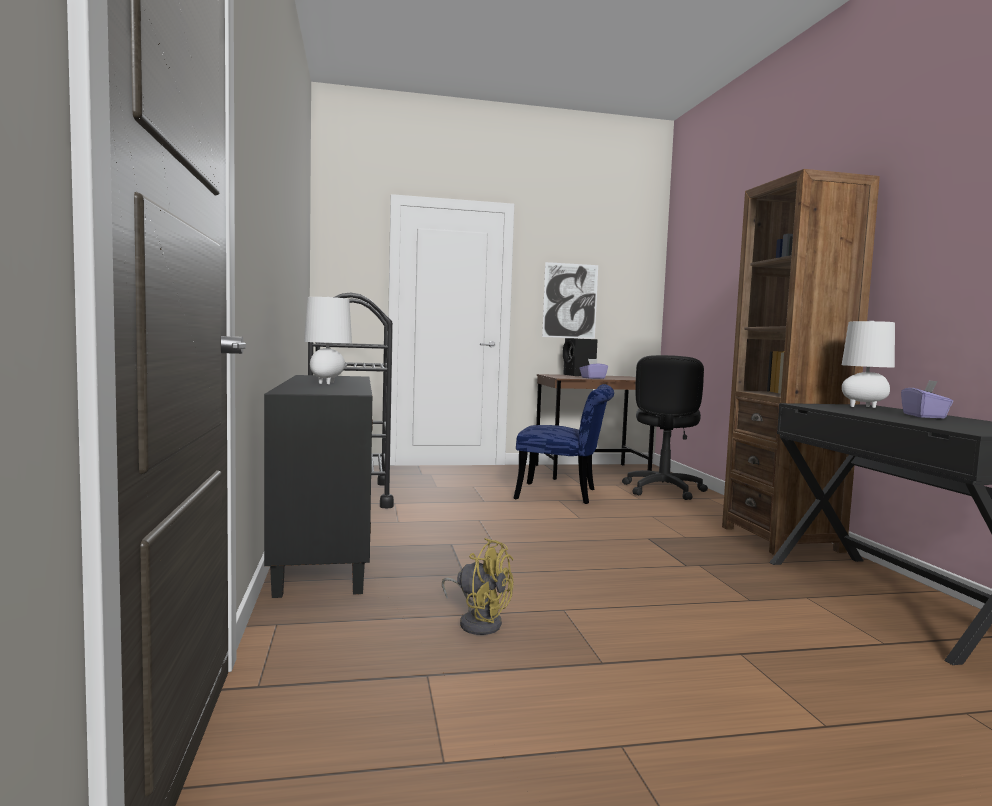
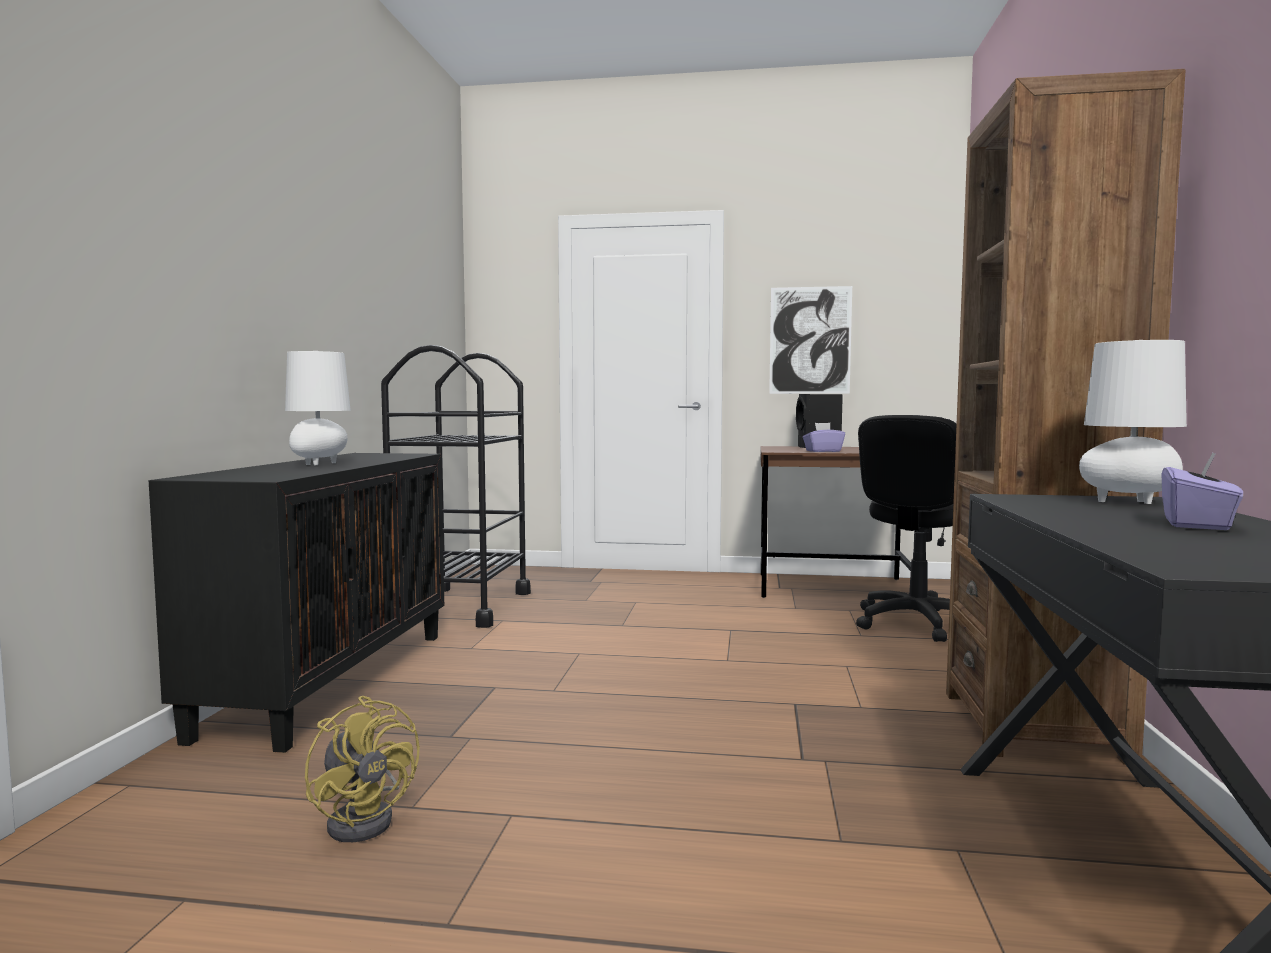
camera: 20 degrees right, 0 degrees up
(564, 495) = (749, 622): blue chair -> none

